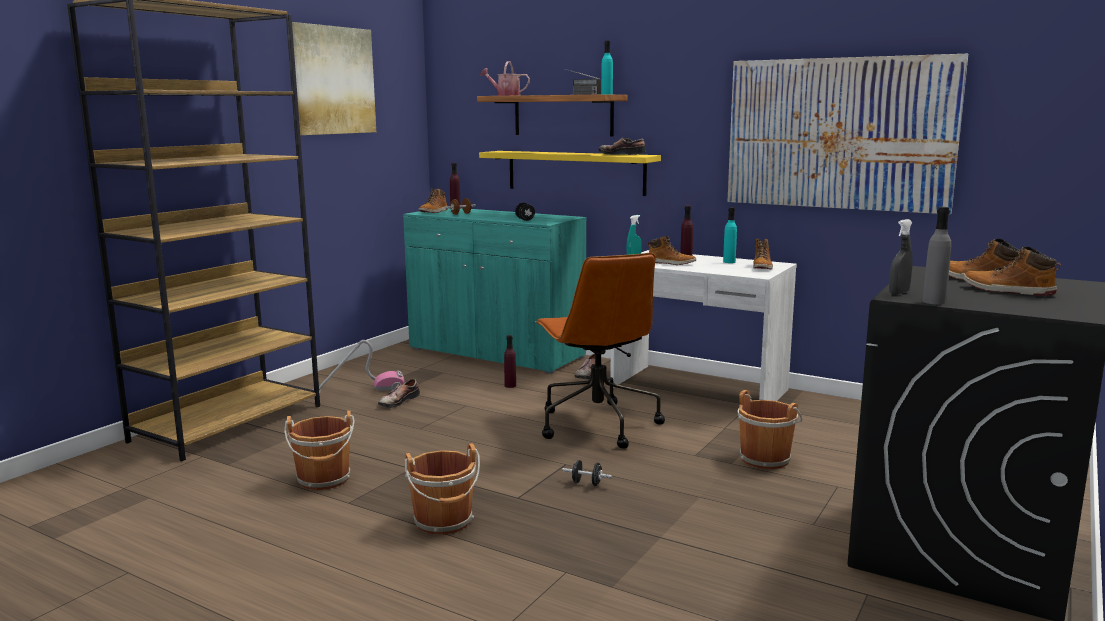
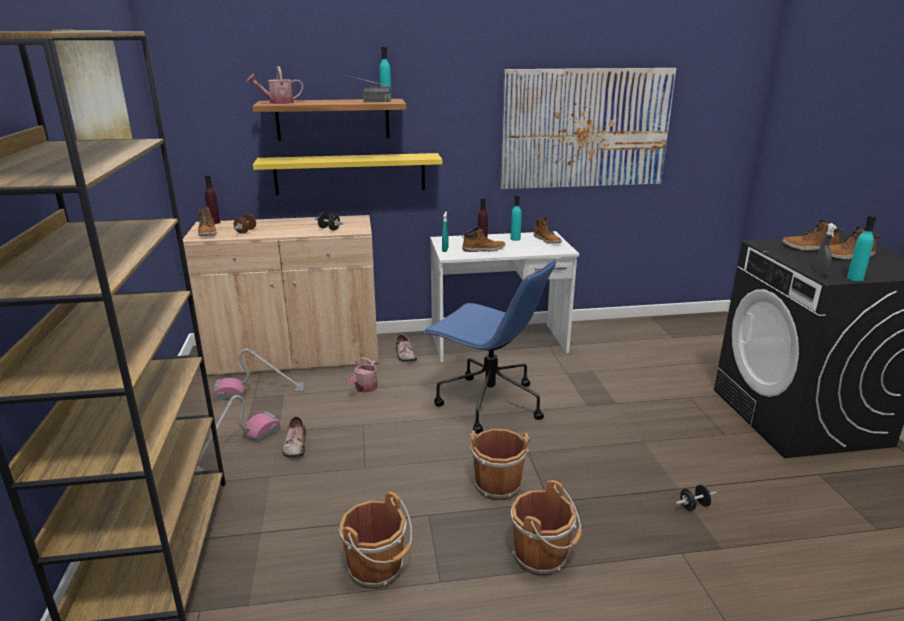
camera: 40 degrees left, 10 degrees up
(431, 366) = (260, 391): none -> vacuum cleaner
(495, 353) = (295, 356): turquoise cabinet -> beige cabinet
(510, 385) = (364, 388): purple bottle -> watering can
(586, 483) = (569, 464): black dumbbell -> black dumbbell (694, 506)
(596, 424) = (488, 403): brown office chair -> blue office chair
(622, 154) = (408, 156): shoe -> none
(765, 458) = (626, 390): brown bucket -> brown bucket (497, 484)
(934, 302) = (855, 278): grey bottle -> turquoise bottle

